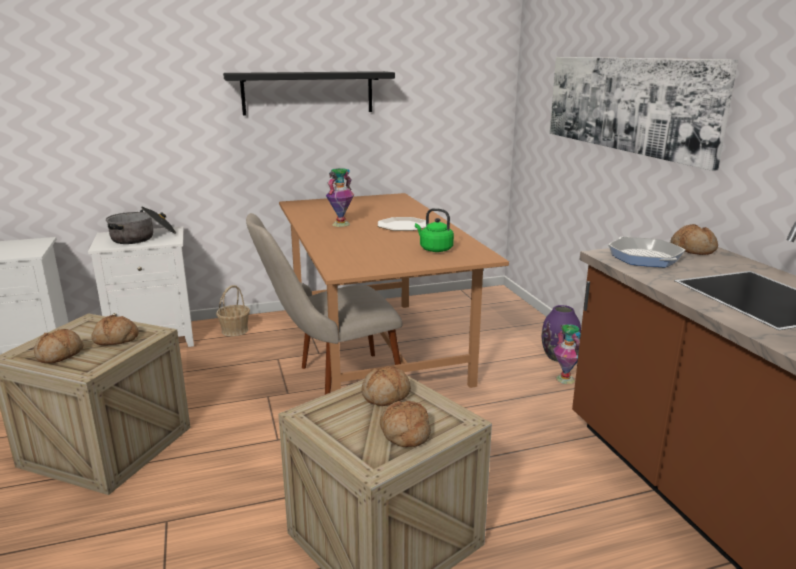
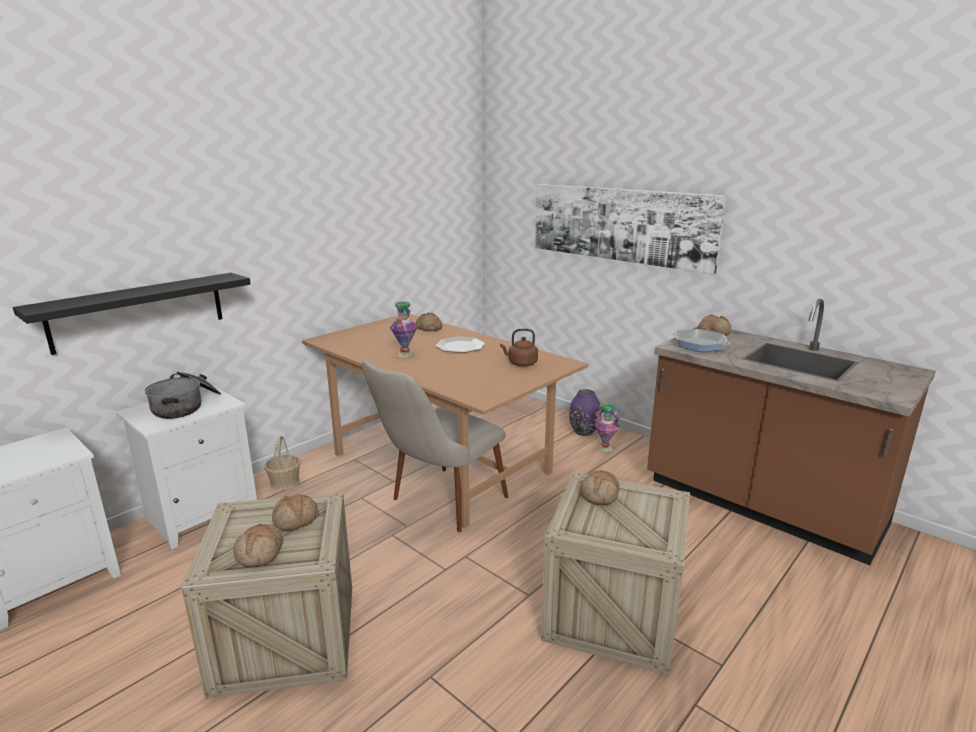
camera: 30 degrees left, 0 degrees up
(308, 93) = (323, 227): black shelf -> black shelf (139, 311)
(404, 433) = (650, 518): bread -> bread (428, 328)
(434, 249) = (521, 363): green kettle -> brown kettle

